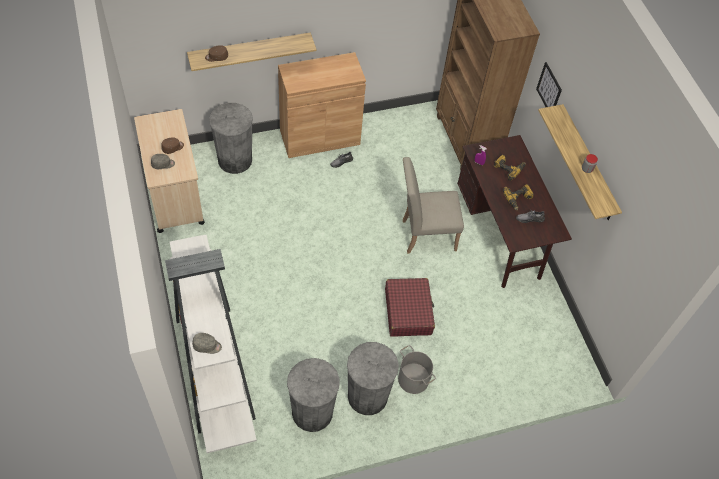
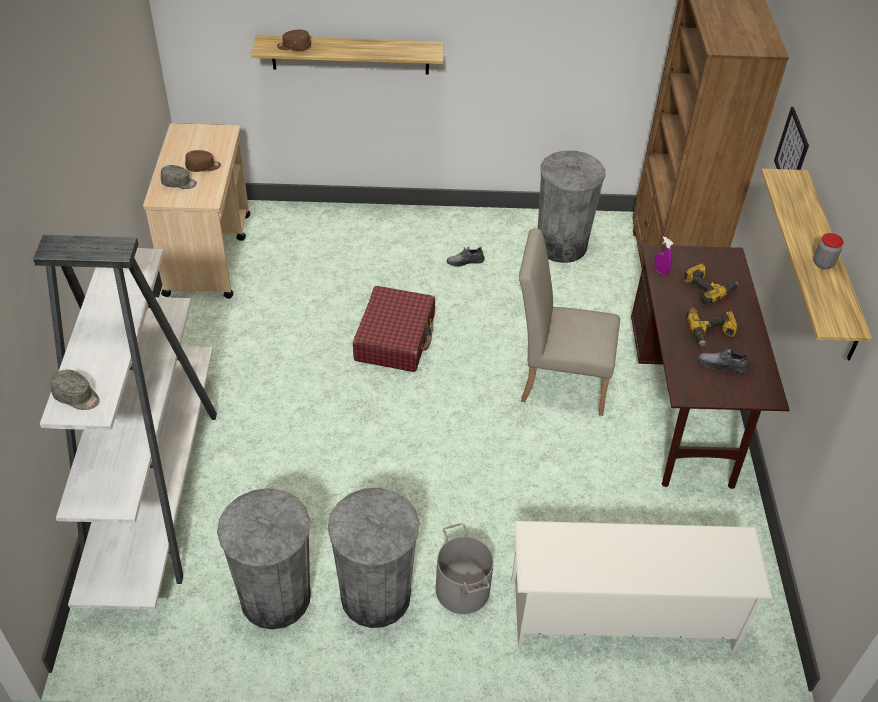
camera: 20 degrees right, 10 degrees down
(235, 160) = (312, 229): grey trash can -> grey trash can (561, 245)
(320, 137) = (446, 225): brown cabinet -> none
(408, 311) = (491, 485): red suitcase -> red suitcase (395, 338)
(502, 370) = (622, 614): none -> white shoe rack

